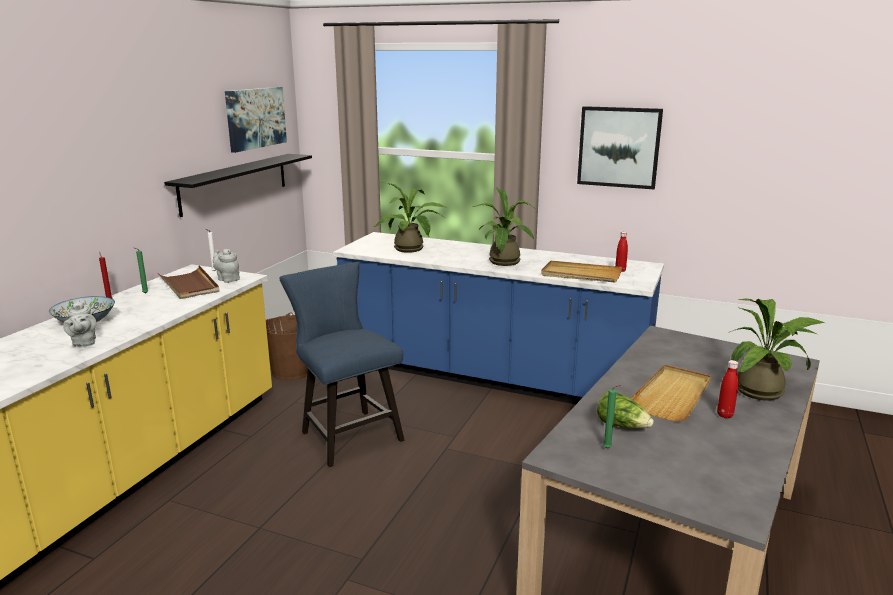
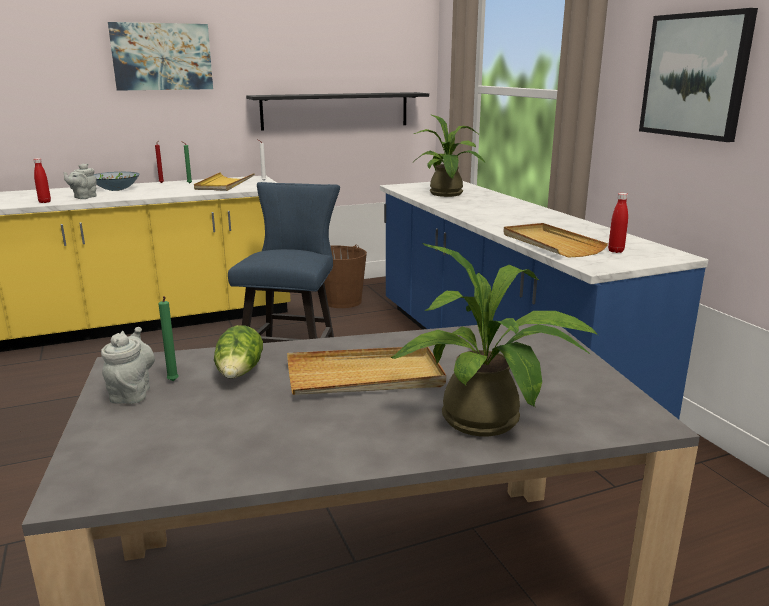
camera: 45 degrees right, 0 degrees up
(189, 285) = (224, 184): brown tray -> yellow tray
(227, 279) = (255, 186): grey teapot -> grey teapot (132, 393)
(255, 118) = (372, 50): picture -> picture (162, 57)
(504, 263) = (499, 219): potted plant -> none
(725, 415) = (361, 416): red bottle -> red bottle (45, 202)

